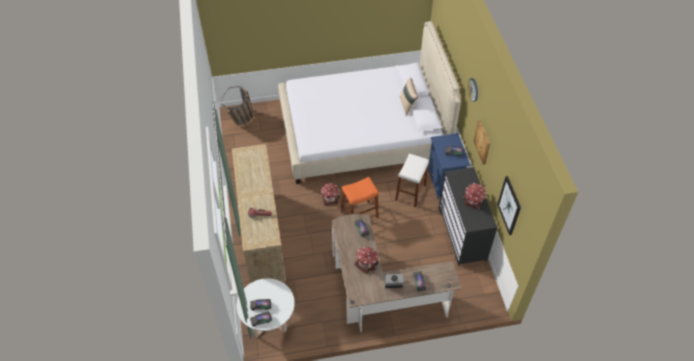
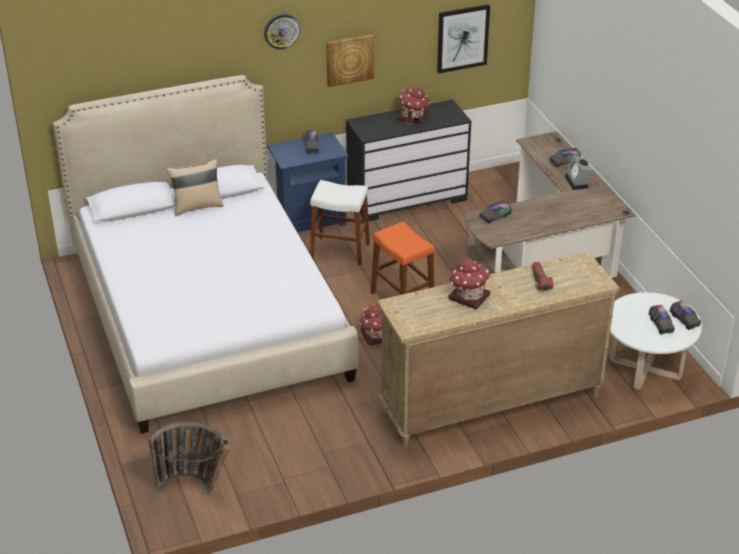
camera: 100 degrees left, 15 degrees down
(366, 263) = (555, 206): toy house -> toy house (468, 297)

